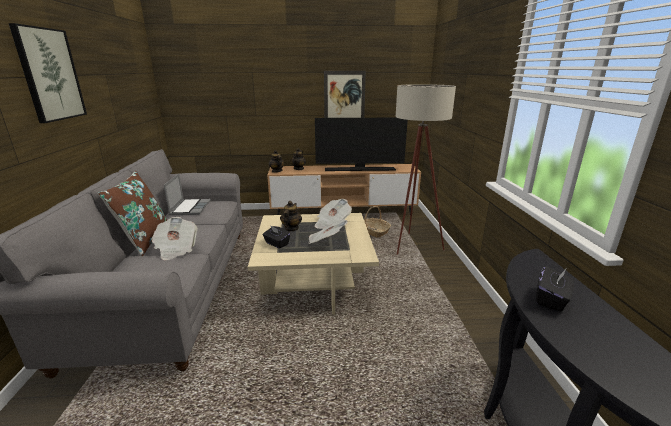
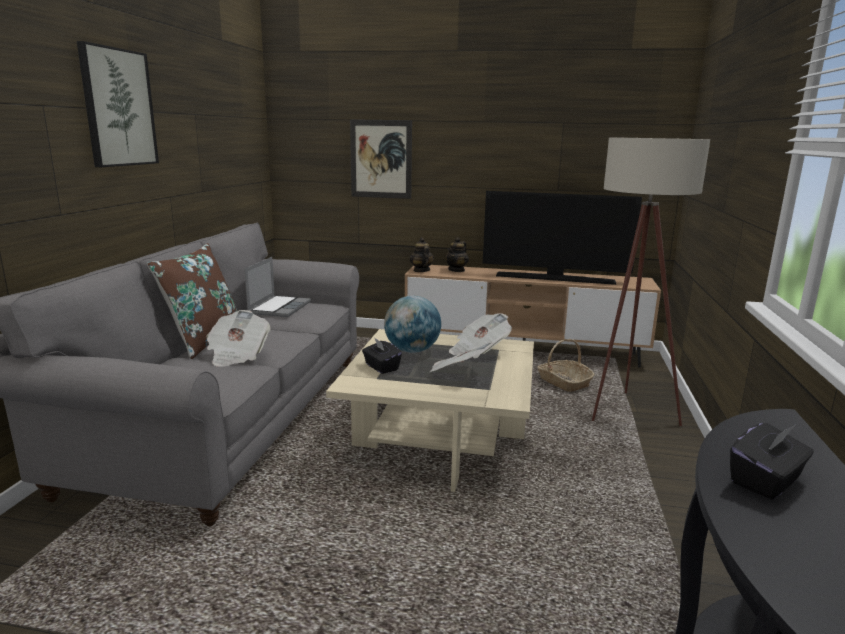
camera: 15 degrees right, 5 degrees down
(291, 228) = (412, 350): teapot -> globe
(344, 97) = (540, 161): picture -> picture (381, 159)

